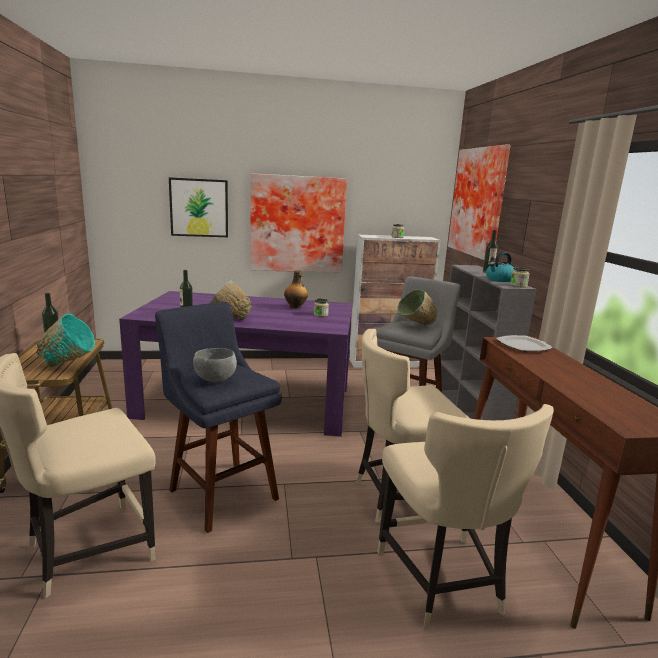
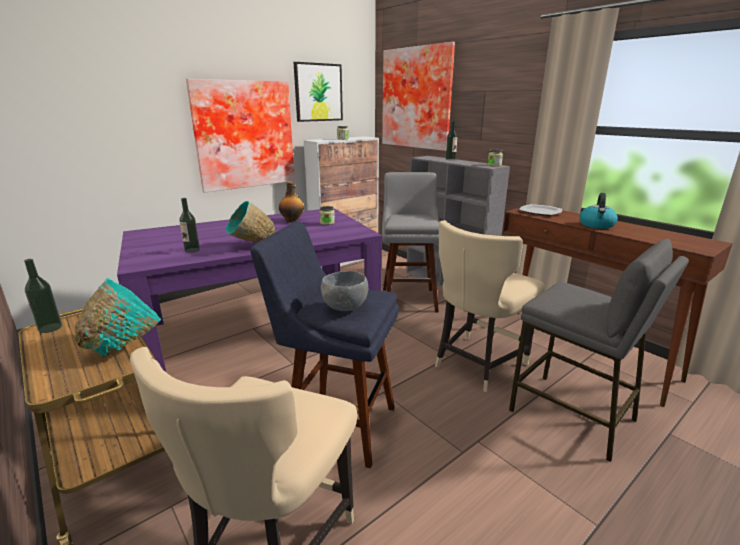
camera: 30 degrees left, 5 degrees up
(199, 207) = (127, 124): picture -> picture (318, 92)
(416, 327) = (413, 217): green bowl -> none
(442, 582) = (572, 415): beige chair -> grey stool
(499, 279) = (472, 163): kettle -> kettle (596, 225)

